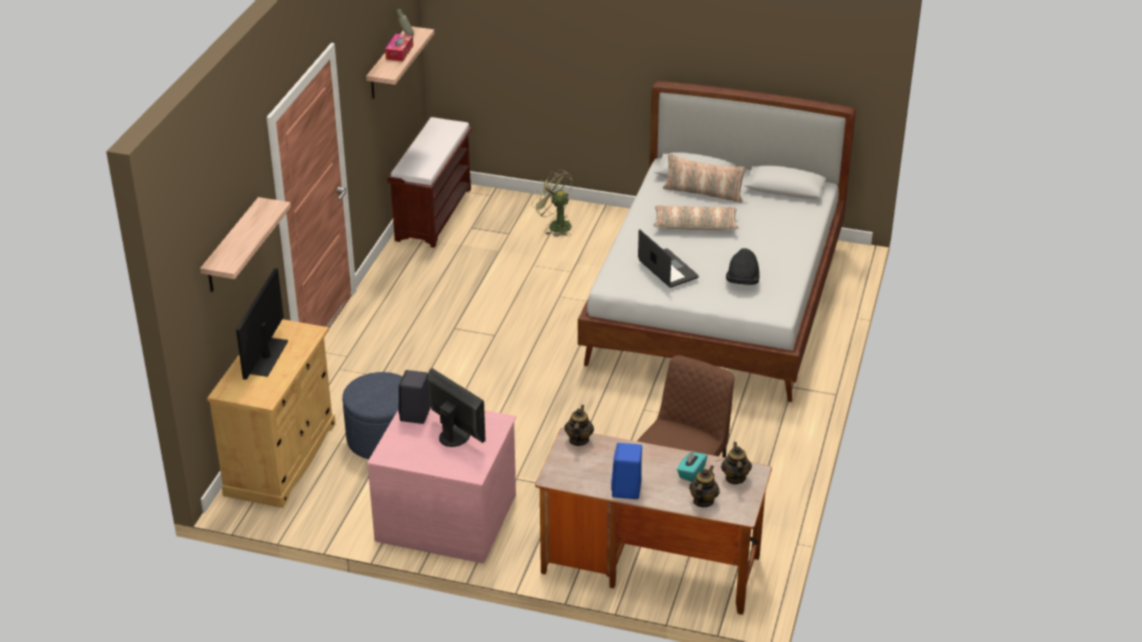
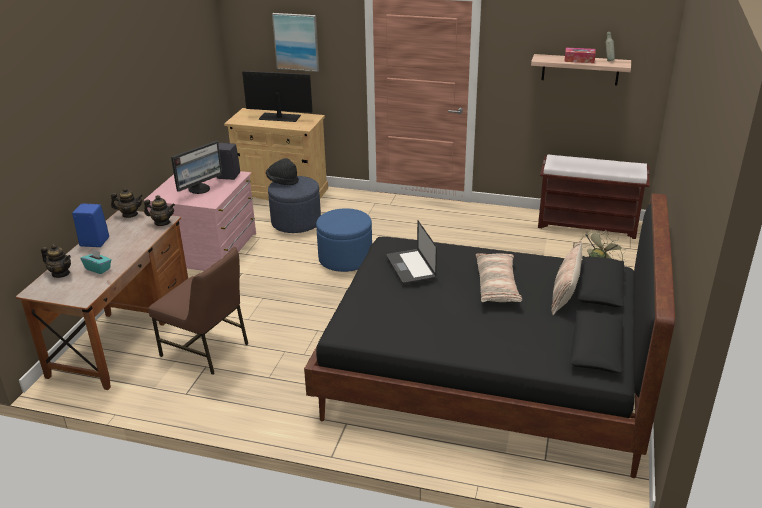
camera: 90 degrees right, 5 degrees down
(231, 247) = (296, 42): shelf -> picture
(489, 392) = (345, 259): none -> blue ottoman
(667, 269) = (410, 267): laptop -> laptop turned 105 degrees clockwise
(717, 305) = (485, 376): white bed -> black bed
(735, 478) = (80, 289): teapot -> teapot (130, 214)
(742, 282) = (394, 311): black hat -> black hat (282, 181)

